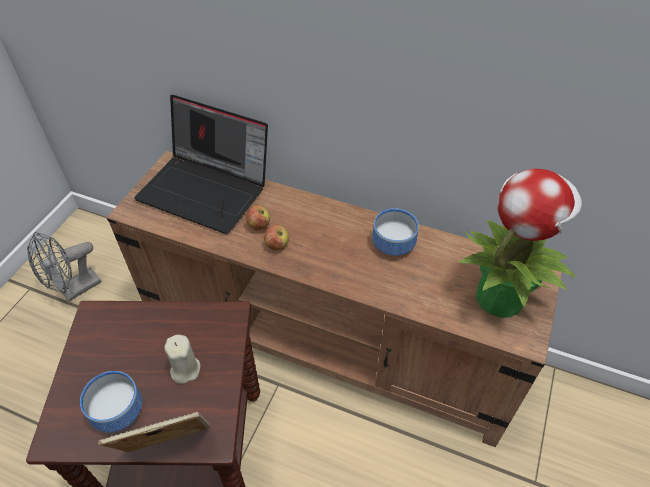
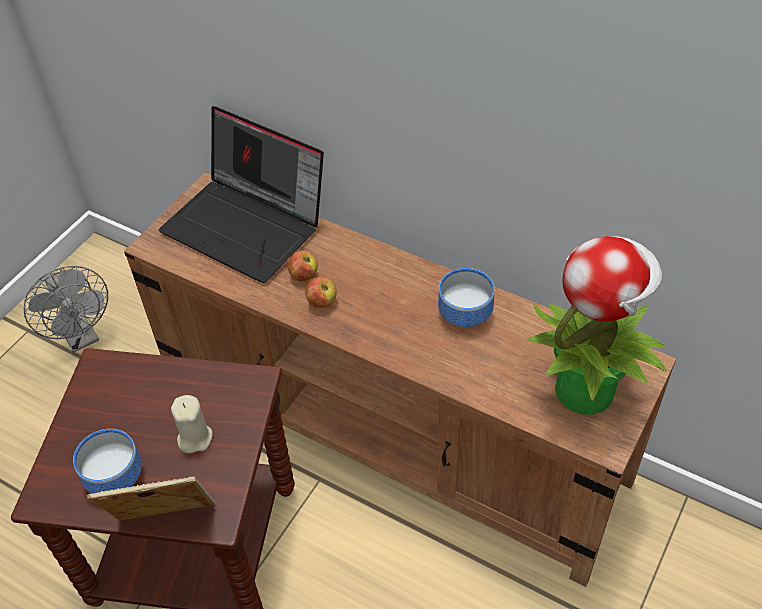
camera: 10 degrees right, 0 degrees up
(75, 290) = (82, 337): grey fan -> grey fan turned 90 degrees counterclockwise

